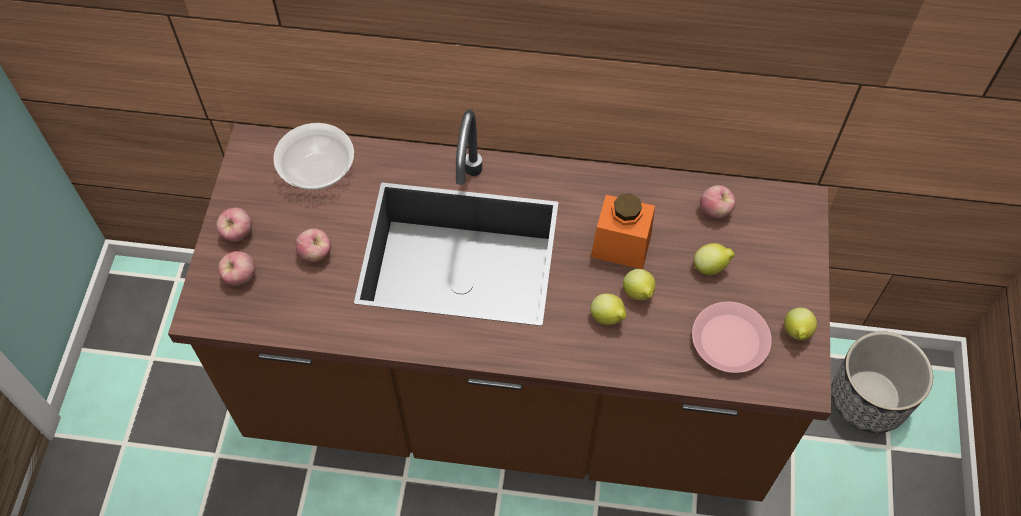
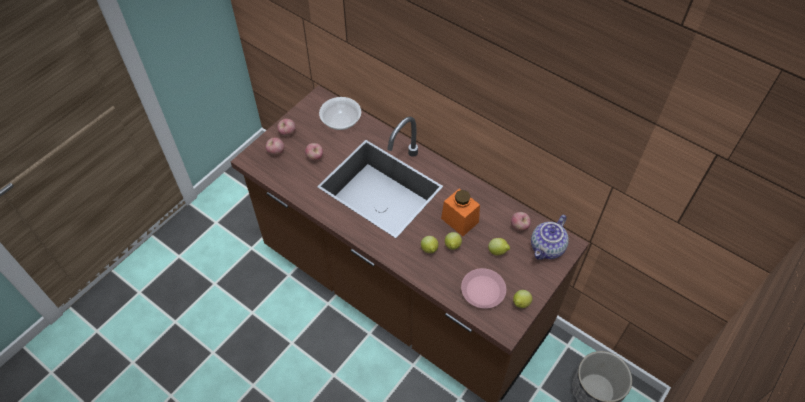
camera: 30 degrees right, 5 degrees down
(777, 225) = (547, 248): none -> teapot

